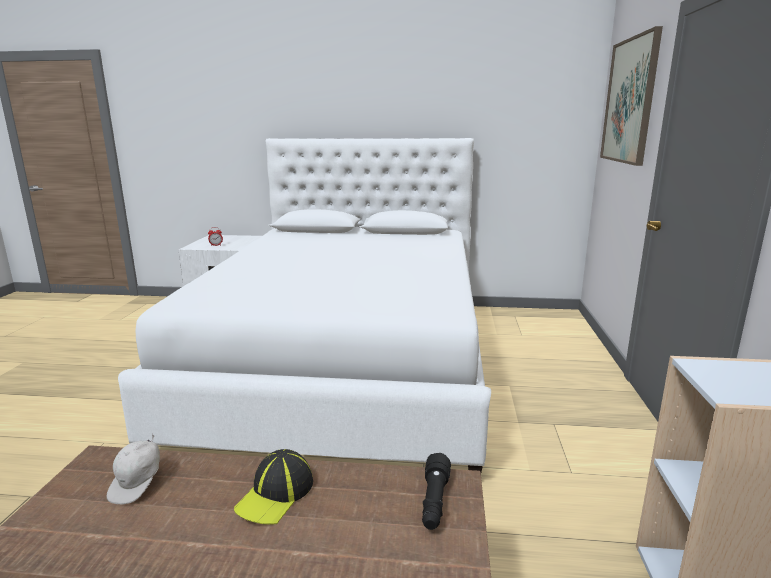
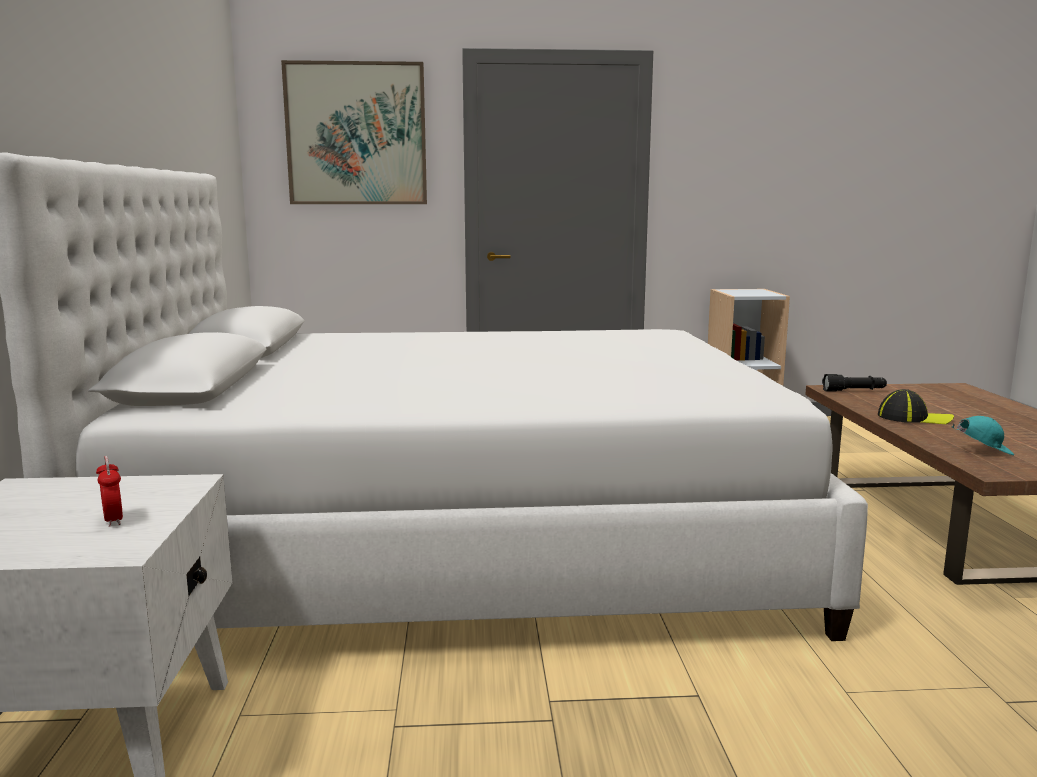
camera: 100 degrees left, 5 degrees down
(138, 484) = (982, 451): white cap -> turquoise cap

